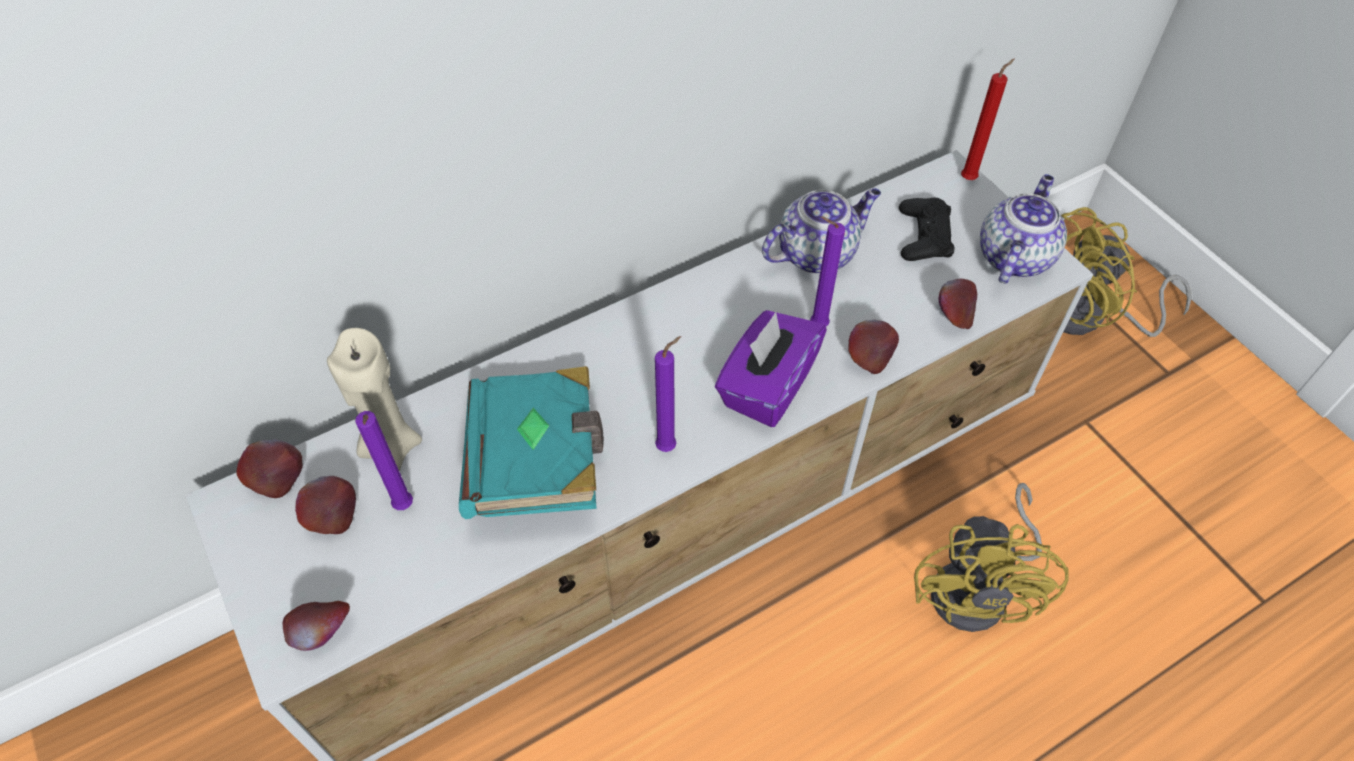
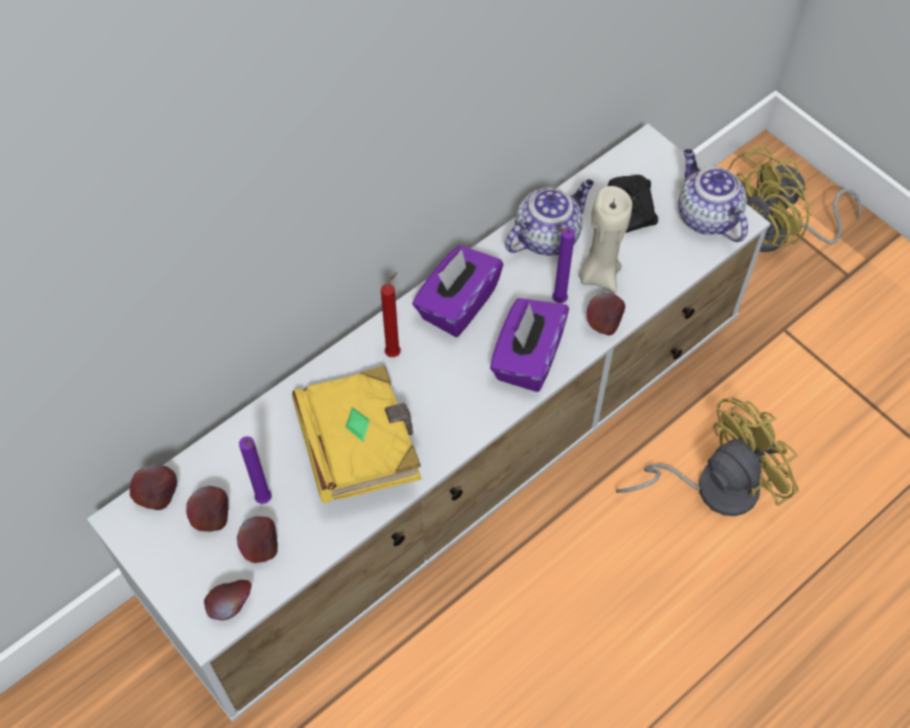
camera: 10 degrees left, 5 degrees up
(391, 446) = (240, 453): beige candle -> beige candle (599, 274)
(538, 460) = (360, 446): turquoise book -> yellow book
(669, 446) = (460, 419): purple candle -> none
(694, 313) = (457, 304): none -> purple tissue box
(952, 317) = (664, 277): apple -> apple (260, 546)
(970, 178) = (662, 149): red candle -> red candle (395, 352)
(979, 589) = (712, 486): yellow fan -> yellow fan turned 120 degrees counterclockwise
(1013, 256) = (706, 216): teapot -> teapot turned 45 degrees counterclockwise

